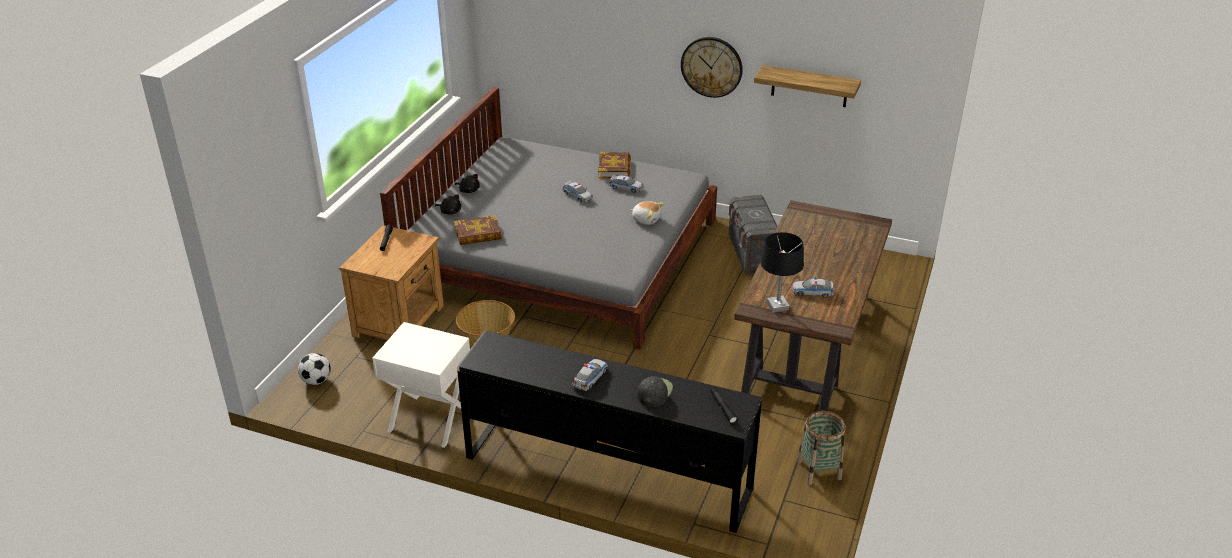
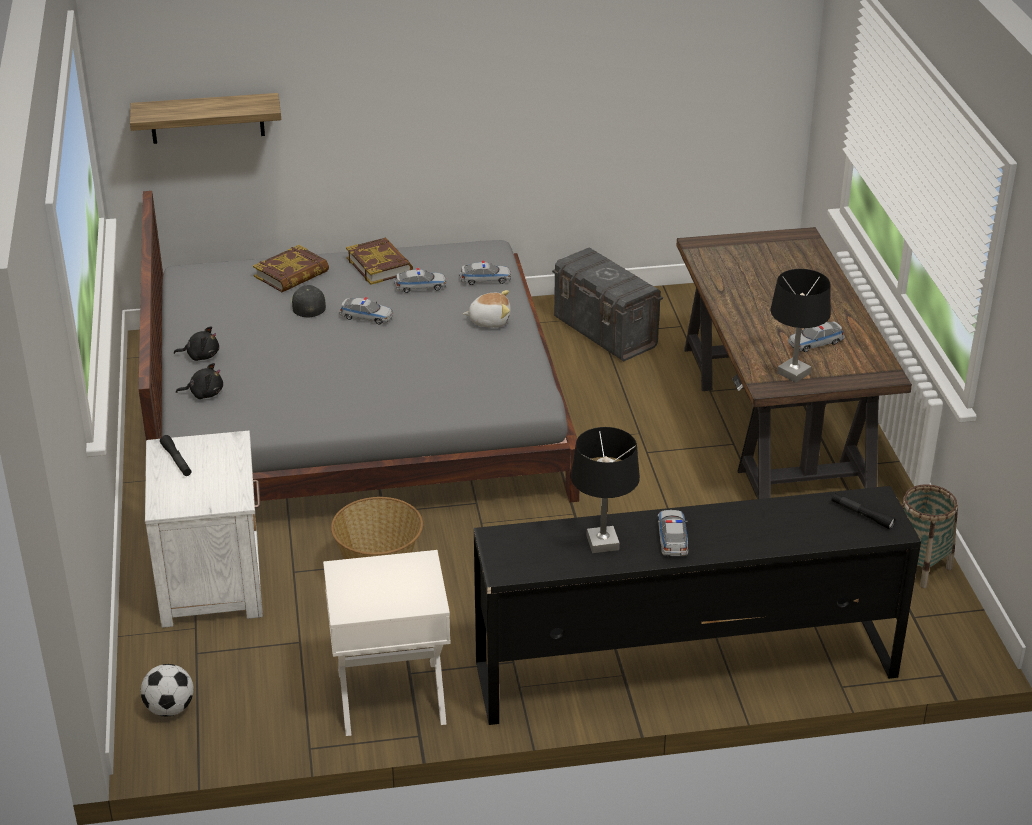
camera: 30 degrees left, 0 degrees up
(400, 320) = (212, 580): brown nightstand -> white nightstand
(478, 234) = (279, 412): book -> book (292, 274)
(546, 365) = (602, 543): none -> black table lamp
(654, 392) = (766, 526): black cap -> black cap (308, 304)
(668, 194) = (485, 279): none -> toy car
(711, 66) = (495, 81): wall clock -> none
(809, 86) = (638, 78): shelf -> shelf (207, 118)

